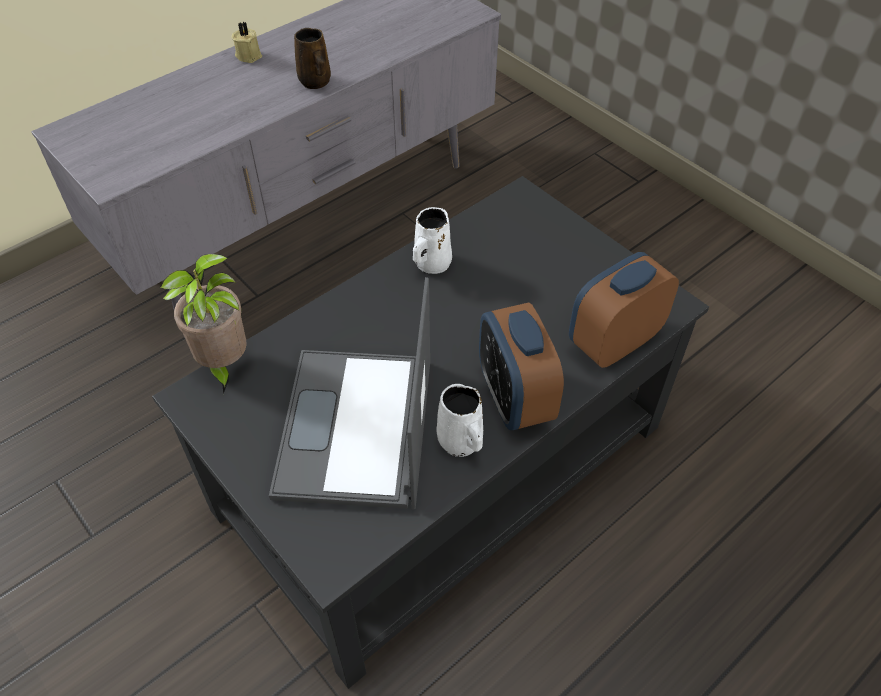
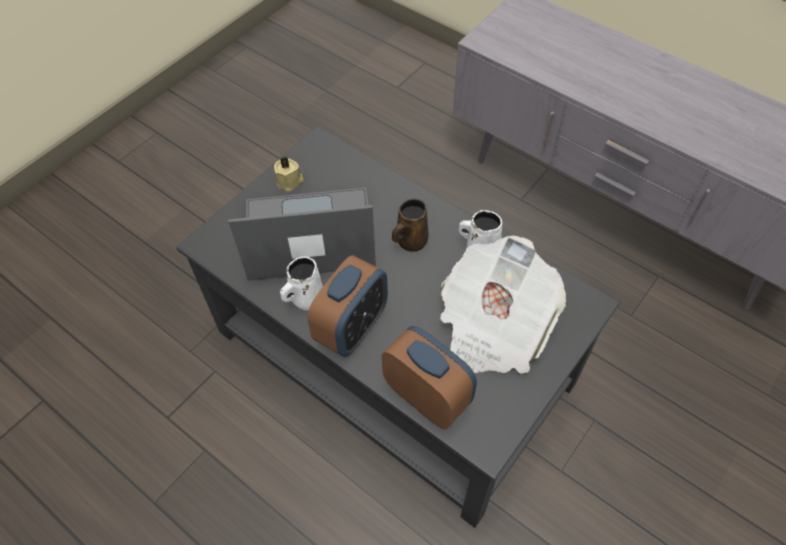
camera: 80 degrees right, 5 degrees up
(223, 365) = (348, 152): potted plant -> none
(249, 55) = (669, 69): beige candle -> beige candle (290, 181)
(315, 82) = (654, 119): brown mug -> brown mug (410, 241)
(514, 398) = (352, 328): alarm clock -> alarm clock turned 150 degrees clockwise
(535, 272) = (493, 326): none -> newspaper

